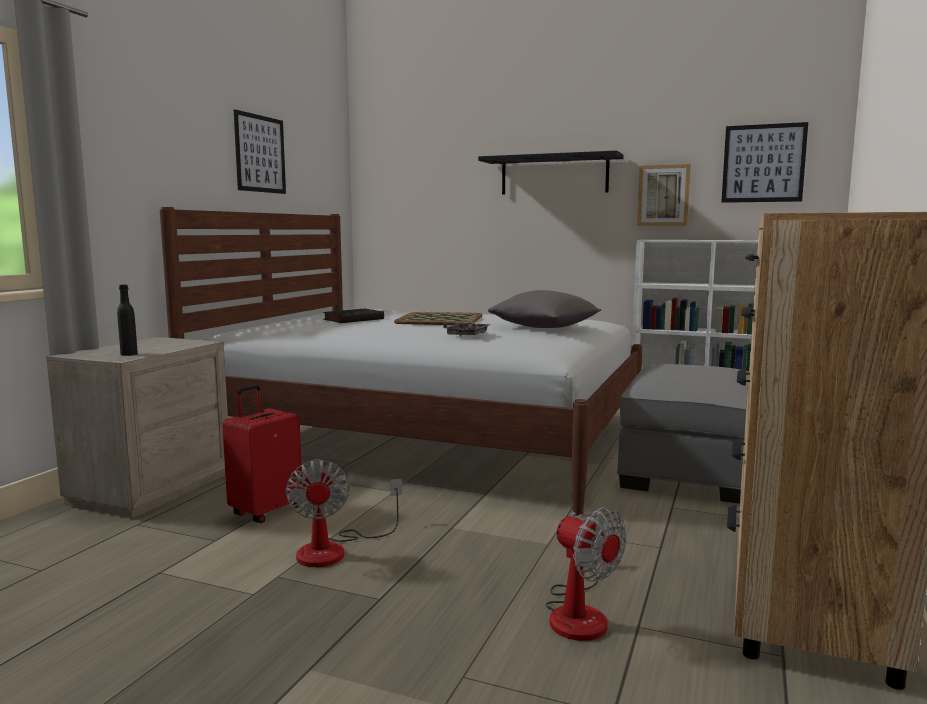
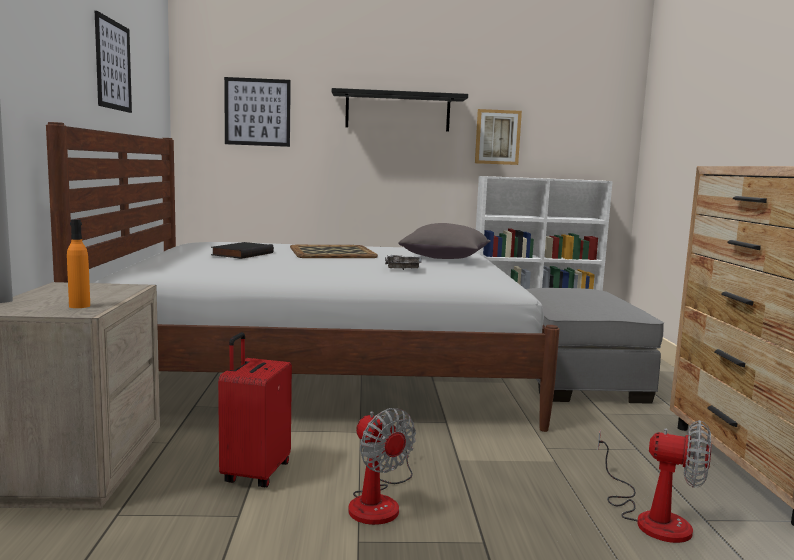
camera: 25 degrees left, 0 degrees up
(129, 354) = (79, 306): black bottle -> orange bottle
(763, 163) = (578, 114): picture -> picture (257, 112)

